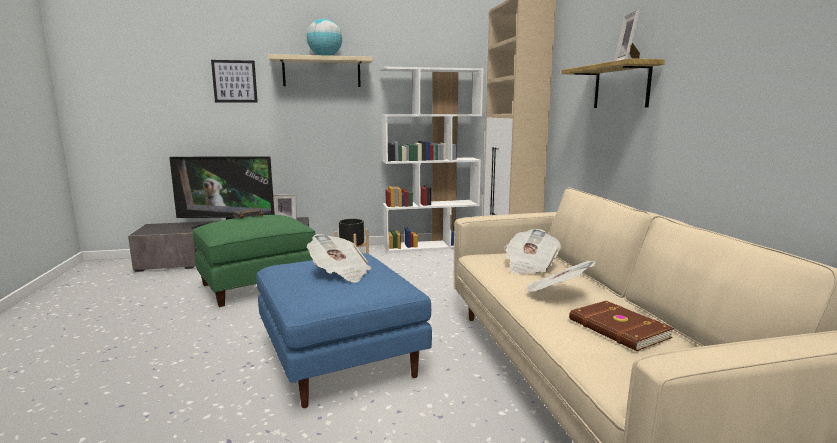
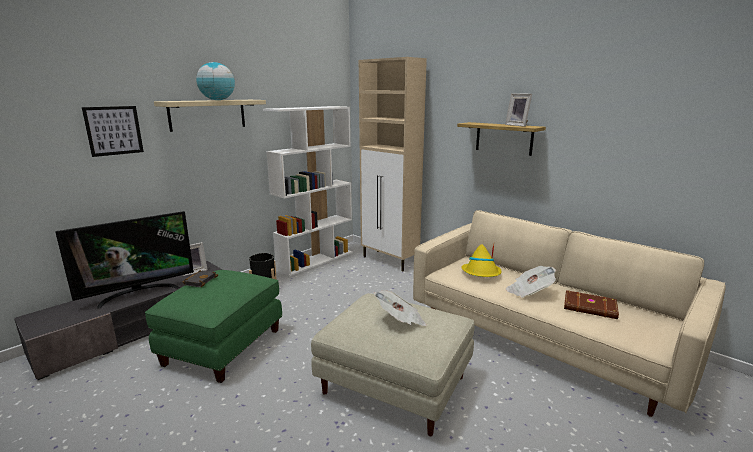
camera: 35 degrees left, 5 degrees up
(341, 357) = (396, 385): blue ottoman -> beige ottoman
(529, 266) = (481, 273): newspaper -> yellow hat

